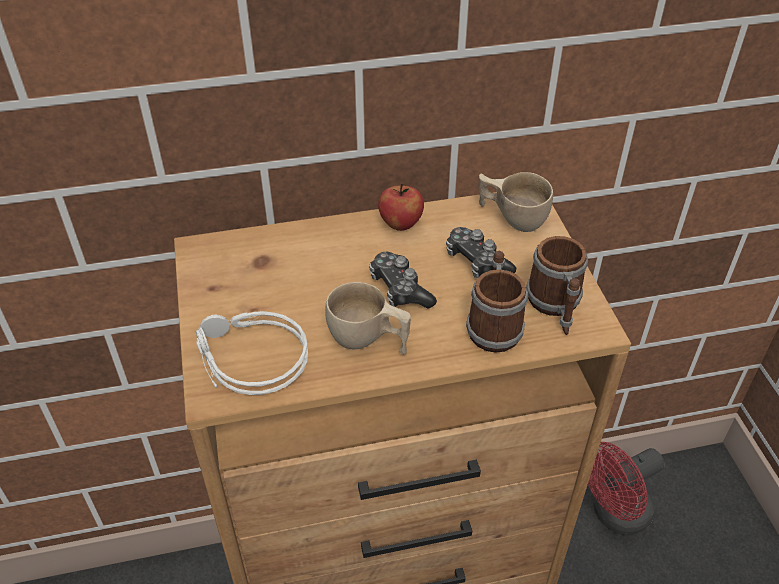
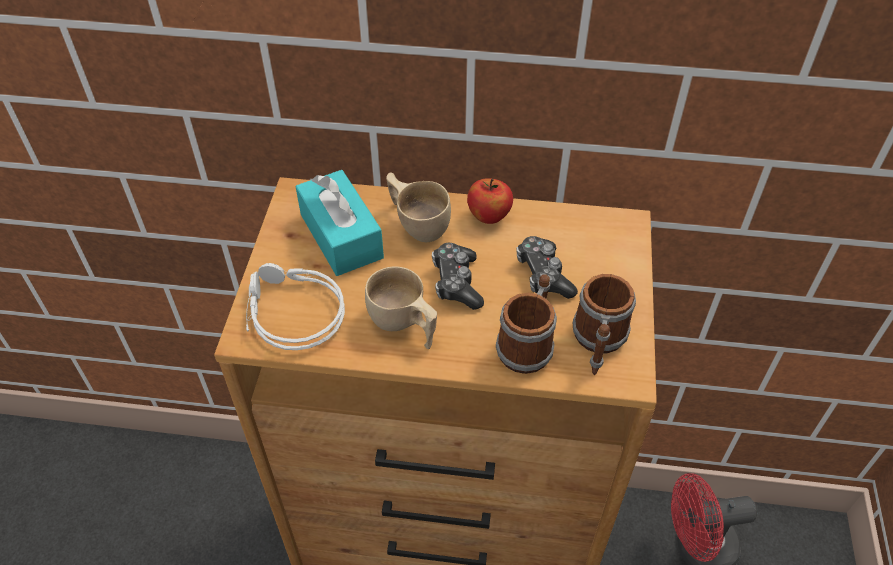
camera: 20 degrees right, 5 degrees up
(265, 276) = (341, 236): none -> turquoise tissue box
(511, 217) = (601, 237): beige cup -> beige cup (417, 222)

